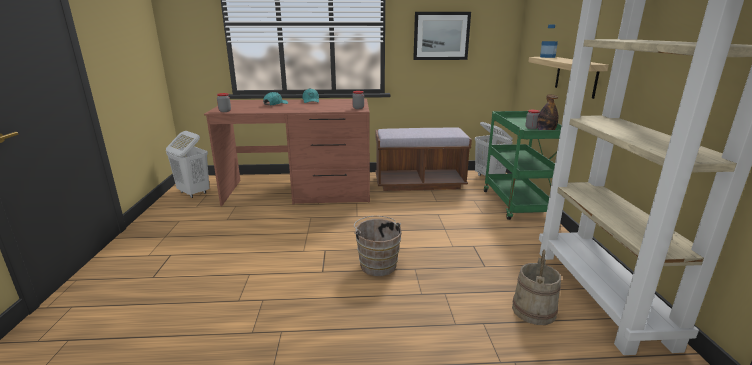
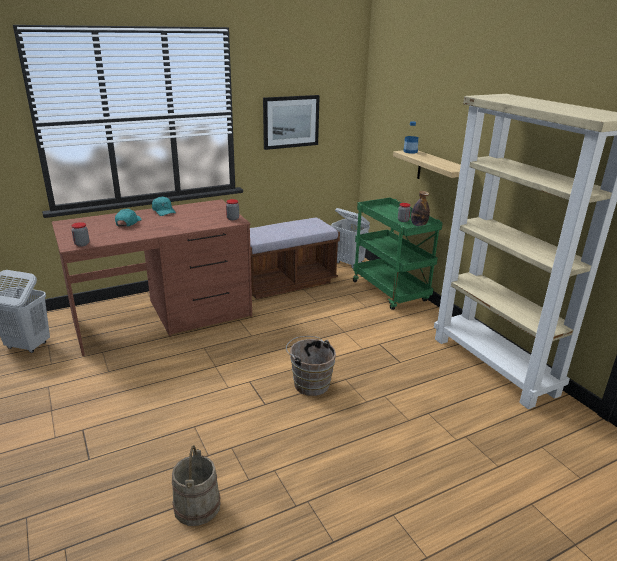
camera: 25 degrees left, 5 degrees up
(534, 310) = (457, 392): beige bucket -> beige bucket (197, 506)

